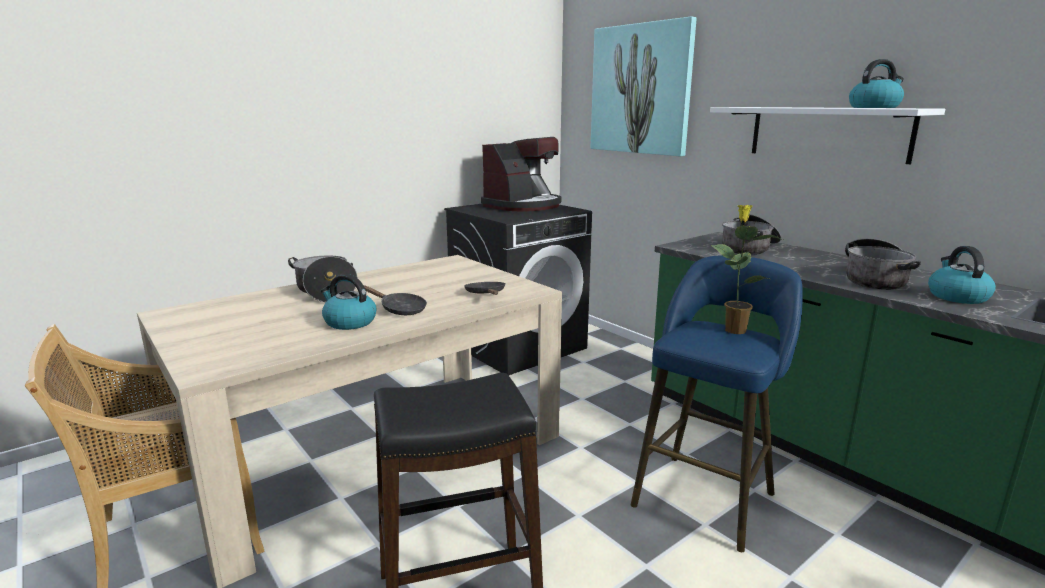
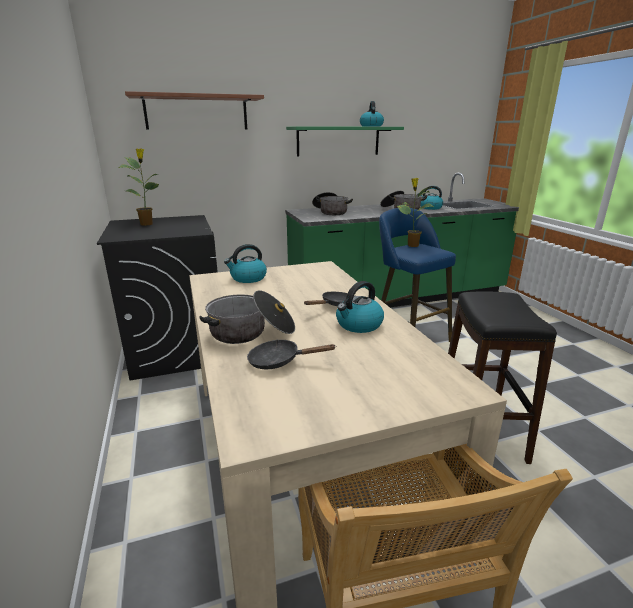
camera: 70 degrees left, 5 degrees up
(462, 271) = (248, 278): none -> kettle
(486, 294) = (321, 278): black frying pan -> black frying pan (279, 361)
(523, 206) = (147, 224): coffee machine -> potted plant
(641, 89) = (196, 113): picture -> brown shelf
(827, 133) = (338, 141): white shelf -> green shelf

